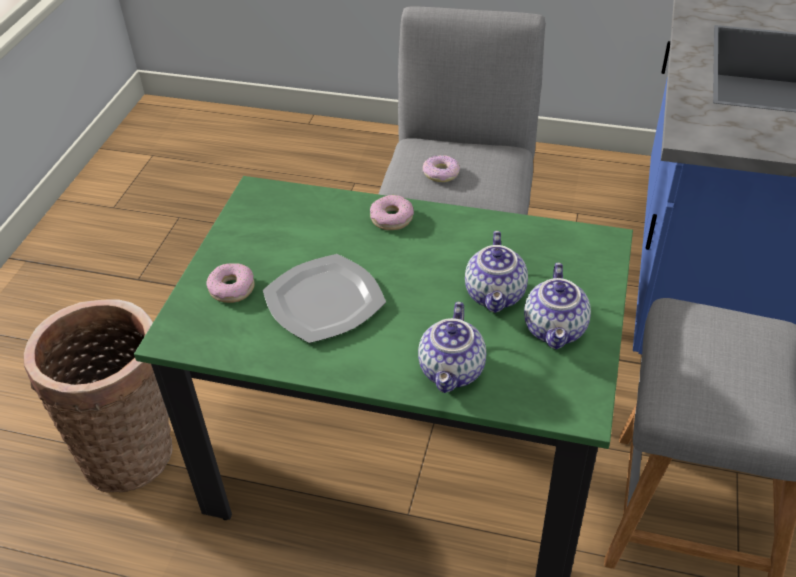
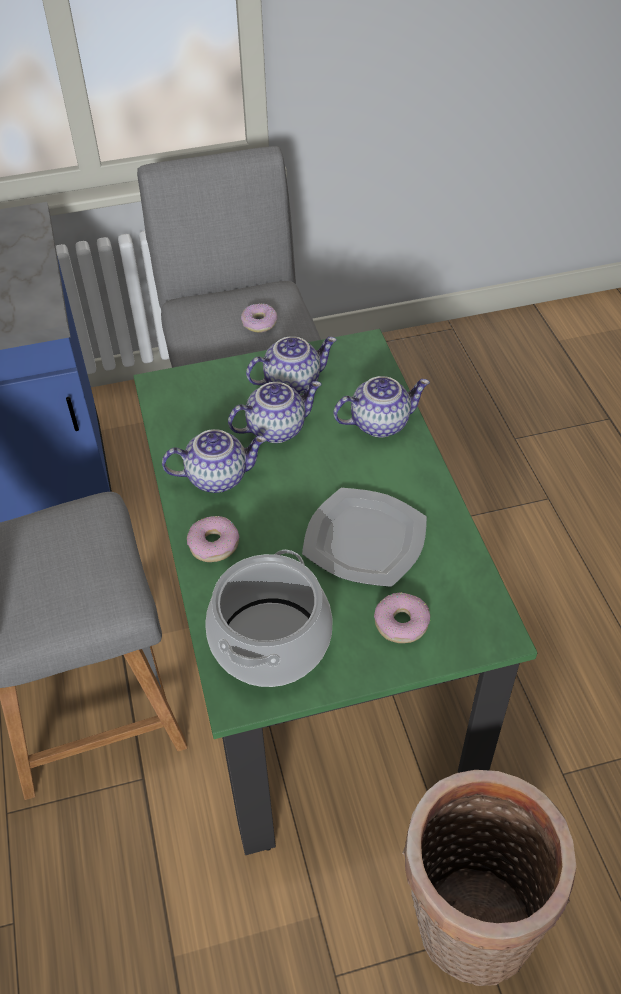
camera: 120 degrees left, 5 degrees up
(282, 218) = (269, 641): none -> cooking pot
(441, 173) = (78, 571): donut -> donut (259, 323)
(462, 241) = (217, 476): none -> teapot

